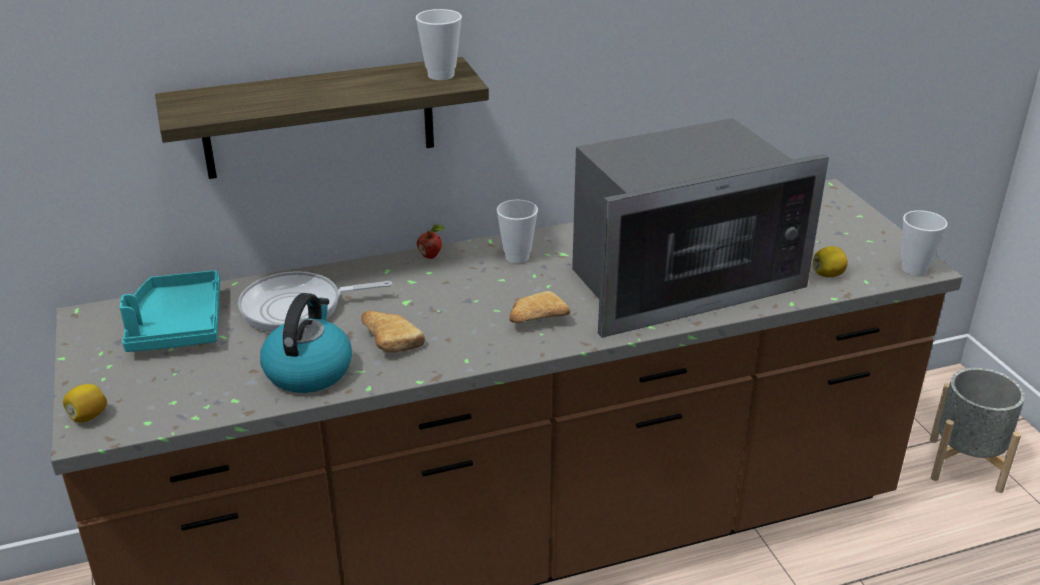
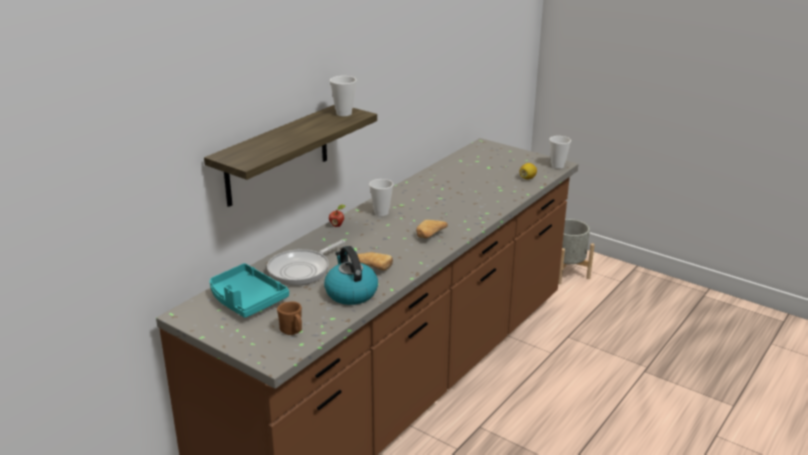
camera: 35 degrees left, 5 degrees down
(88, 416) = (264, 354): lemon -> none
(163, 398) = (292, 331): none -> brown mug
(677, 281) = (469, 200): microwave -> none

